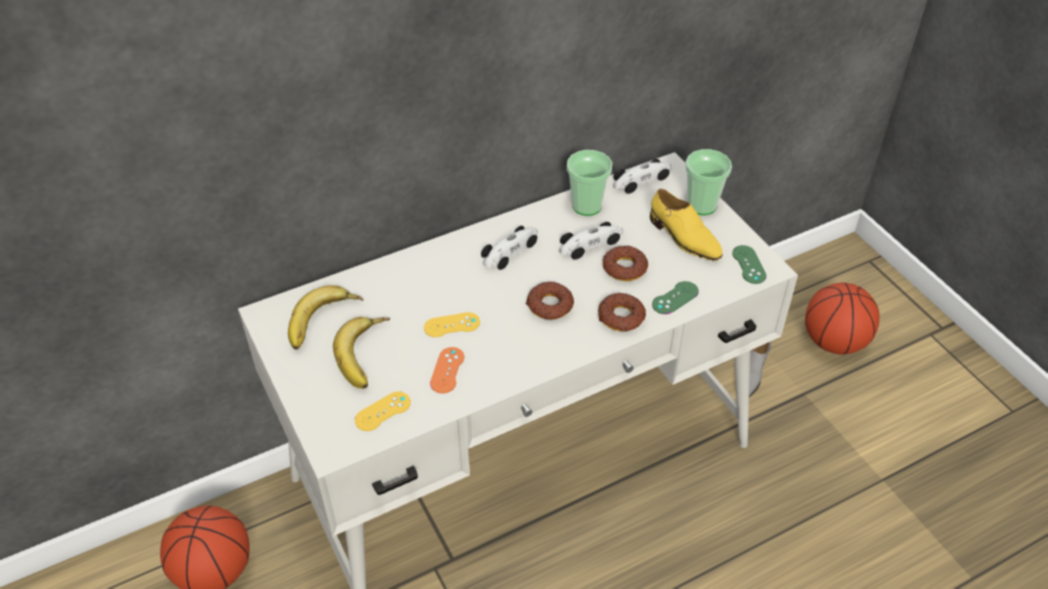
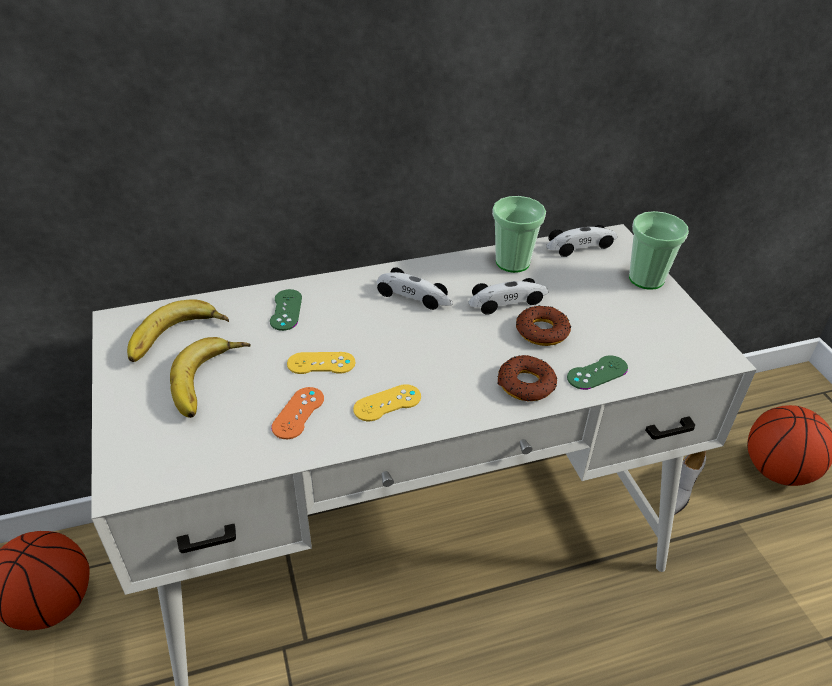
camera: 10 degrees right, 5 degrees down
(383, 411) = (203, 449): yellow game controller -> yellow game controller (387, 403)
(511, 251) = (414, 296): toy car -> toy car turned 60 degrees clockwise
(549, 305) = (442, 359): donut -> none
(684, 238) = (619, 309): yellow shoe -> none
(748, 264) = (695, 349): green game controller -> green game controller (286, 310)

